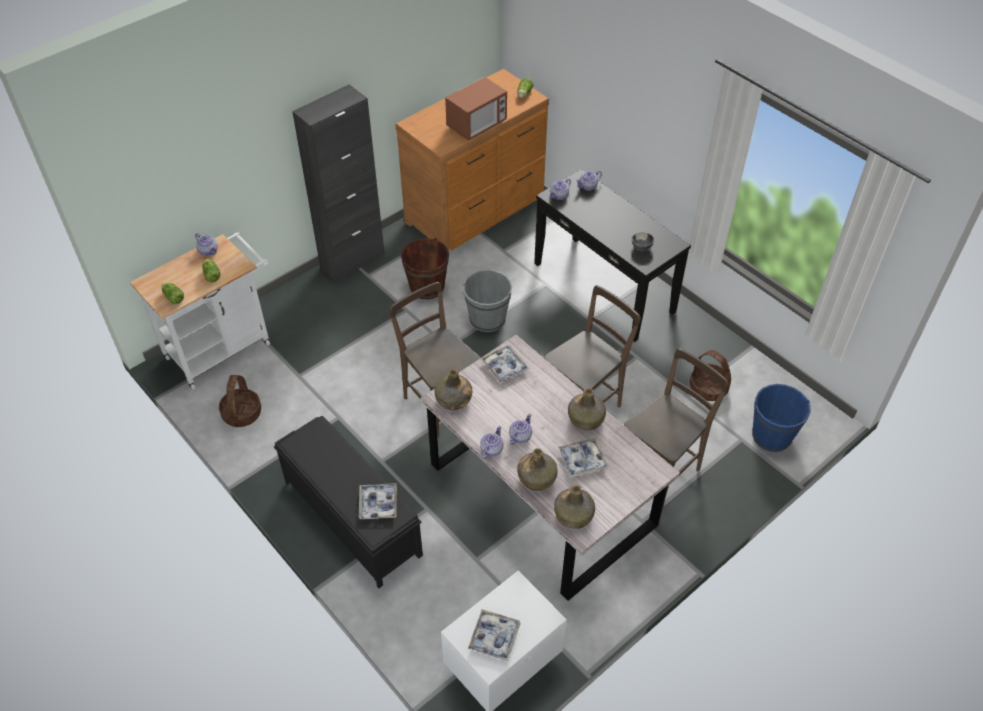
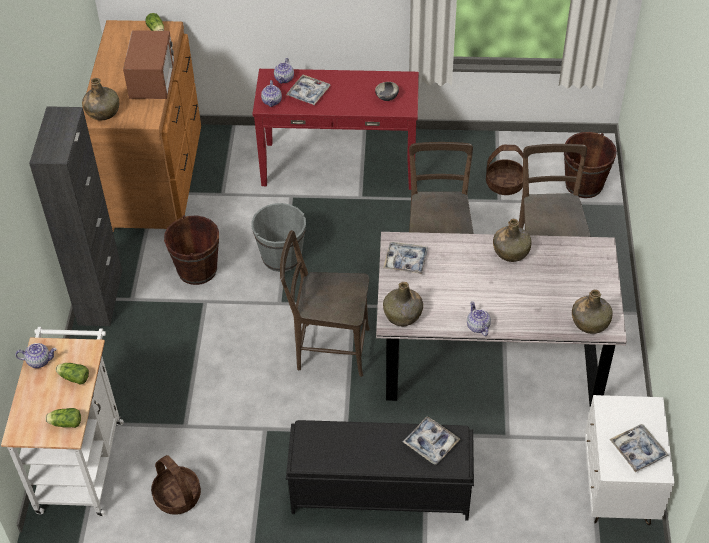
camera: 45 degrees left, 0 degrees up
(520, 436) = (484, 300): teapot -> none
(537, 478) = (534, 319): green bottle -> green bottle (103, 112)
(582, 460) = (546, 281): tray -> tray (308, 93)
(604, 287) = (339, 165): black console table -> red console table
(771, 436) = (584, 184): blue bucket -> brown bucket

